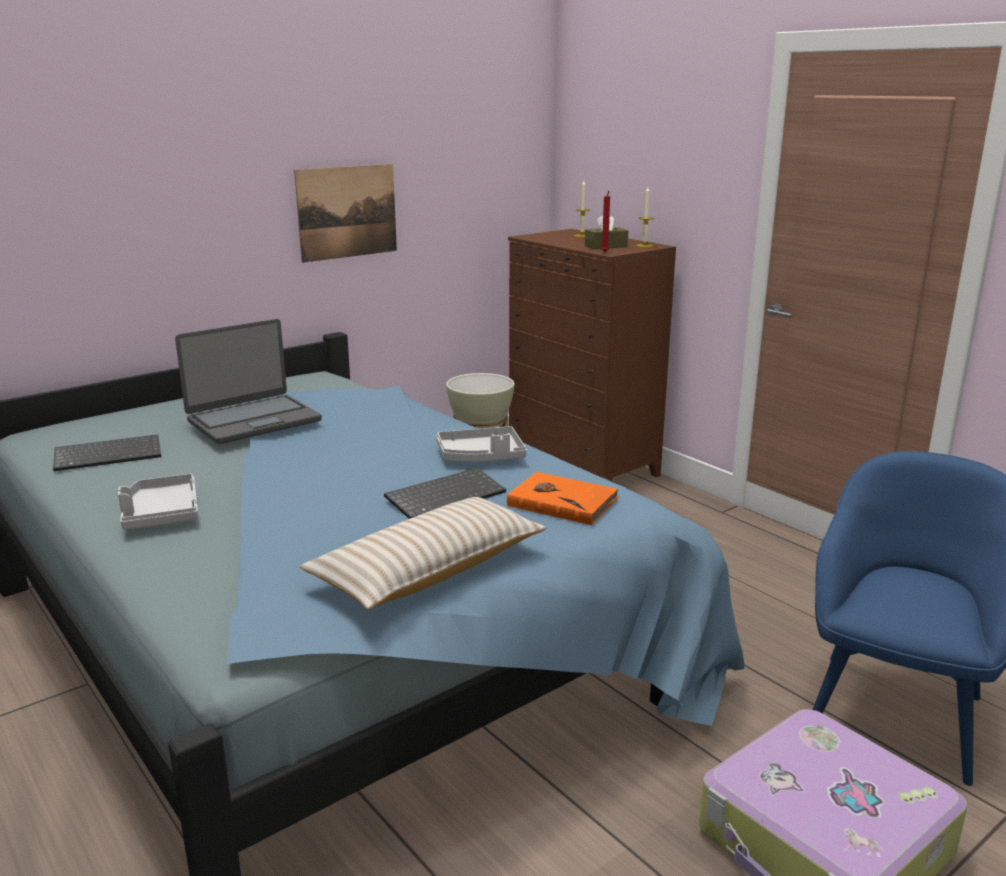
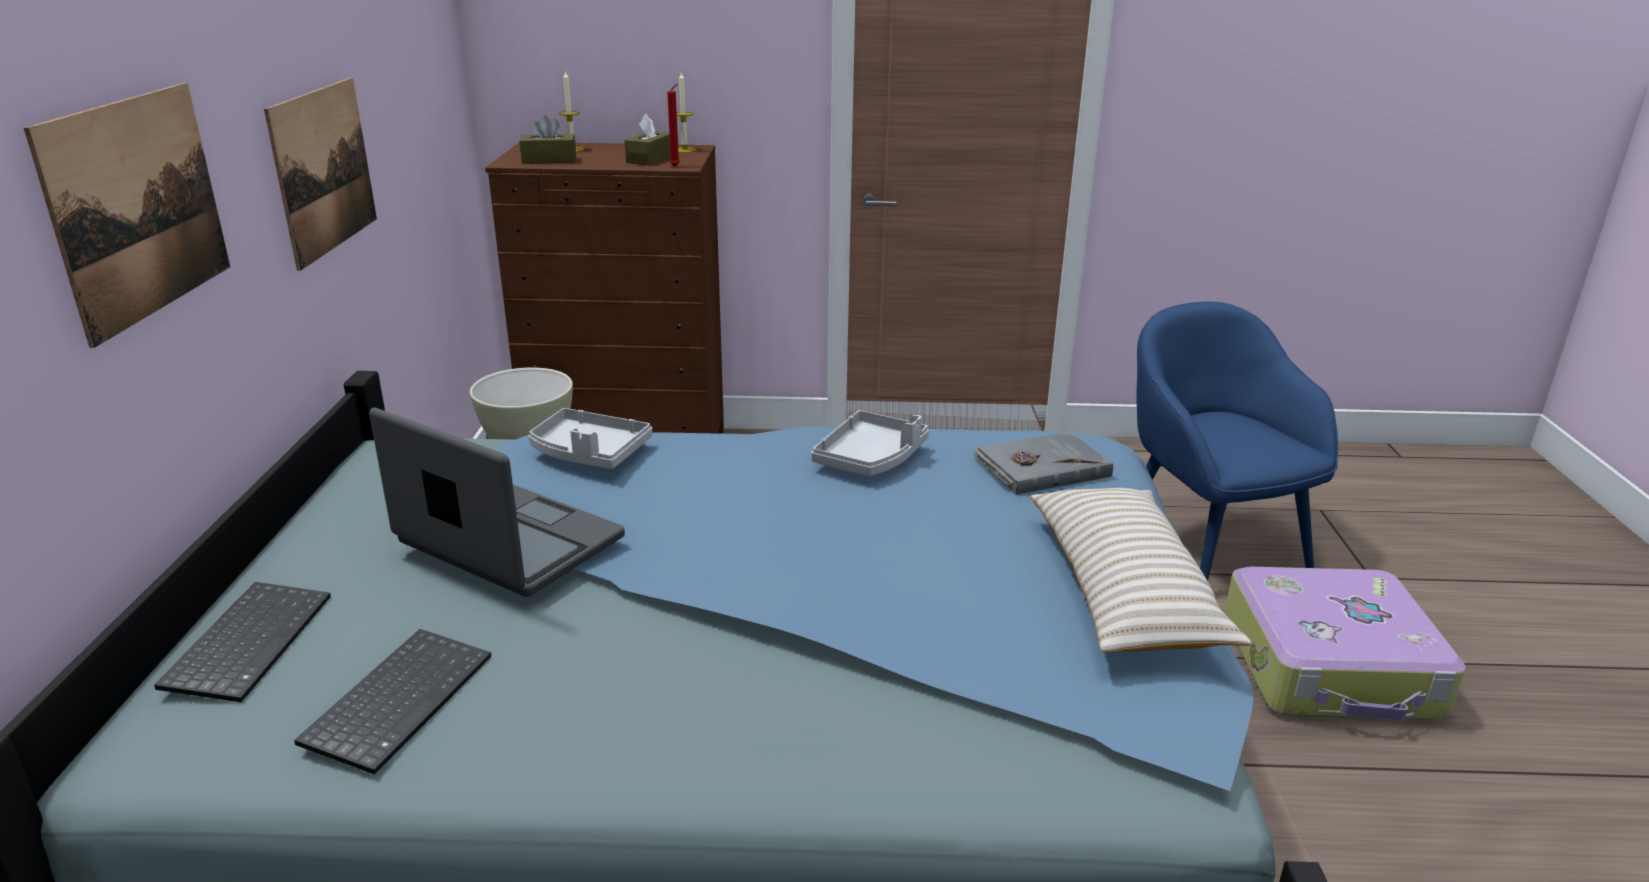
camera: 50 degrees left, 5 degrees up
(161, 514) = (713, 717): grey tray -> grey tray (589, 453)
(169, 202) = (139, 207): none -> picture
(253, 420) = (508, 542): laptop -> laptop turned 60 degrees counterclockwise
(446, 495) = (947, 514): keyboard -> keyboard (248, 641)
(550, 238) = (549, 160): none -> brown tissue box
(562, 501) = (1041, 467): orange book -> grey book

